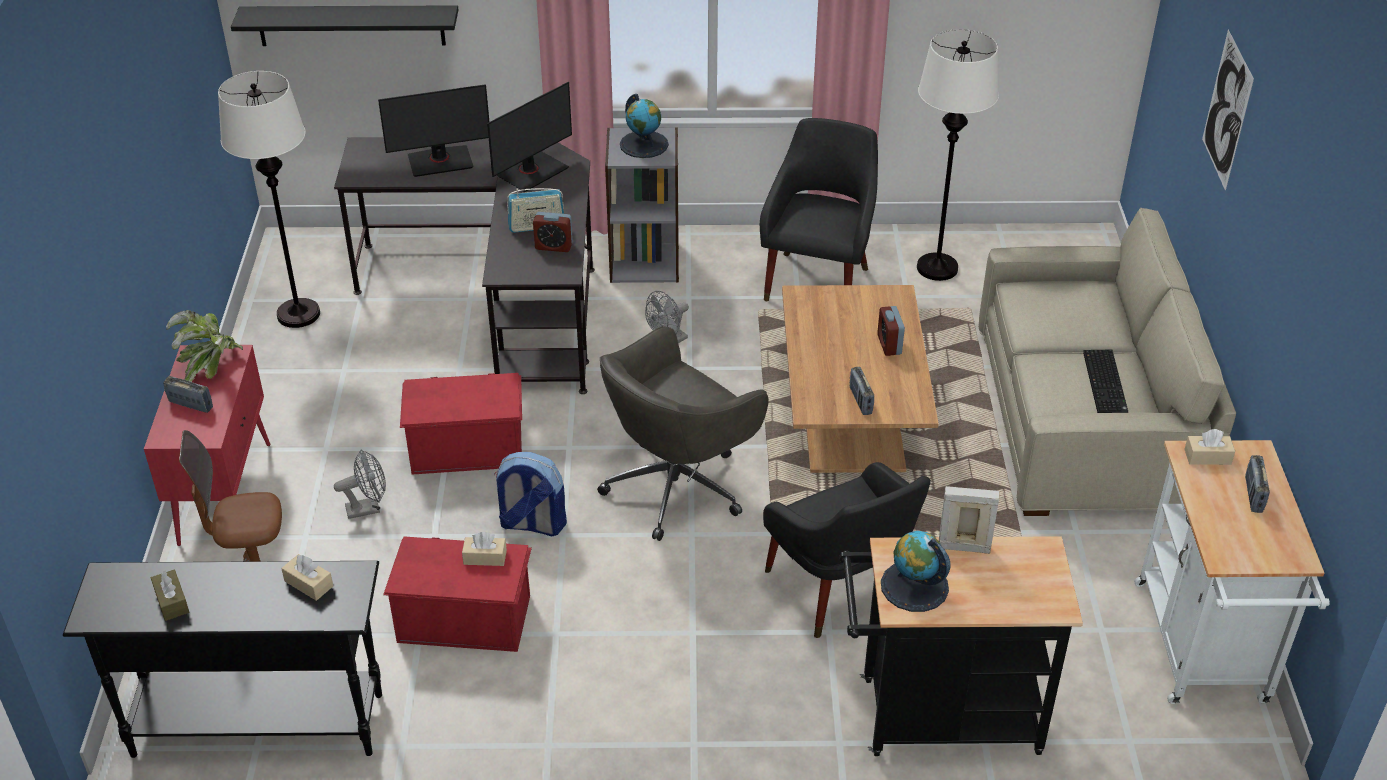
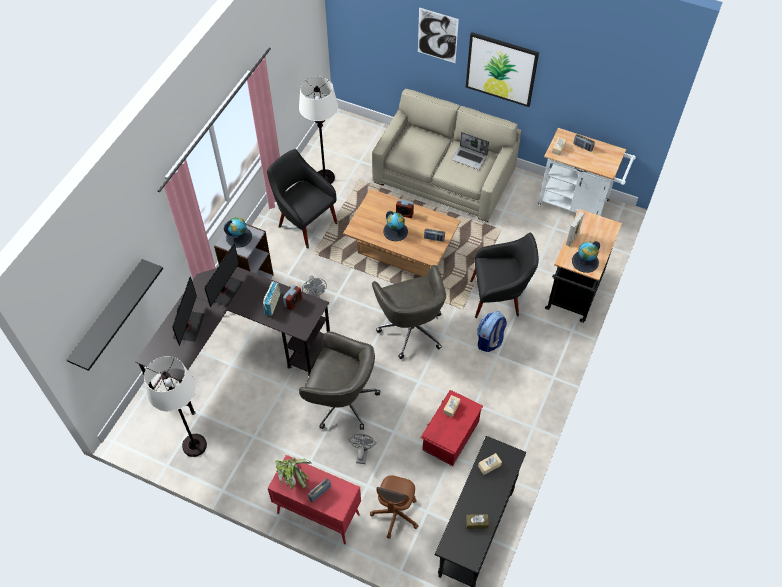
camera: 65 degrees left, 15 degrees up
(466, 447) = (341, 400): red storage box -> grey office chair
(532, 172) = (225, 290): monitor -> monitor turned 45 degrees clockwise
(532, 524) = (406, 391): backpack -> backpack (489, 341)
(837, 346) = (395, 231): none -> globe
(1106, 384) = (470, 158): keyboard -> laptop
(1260, 237) = (501, 69): none -> picture

